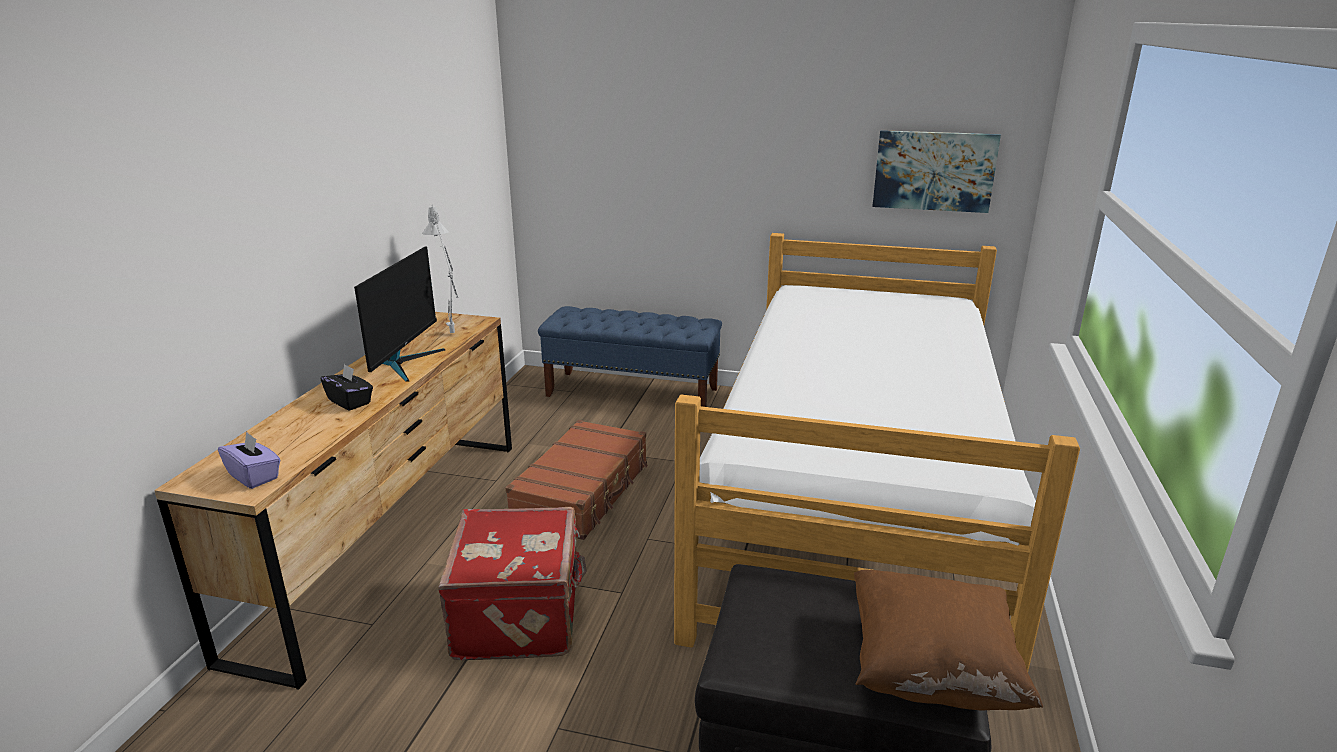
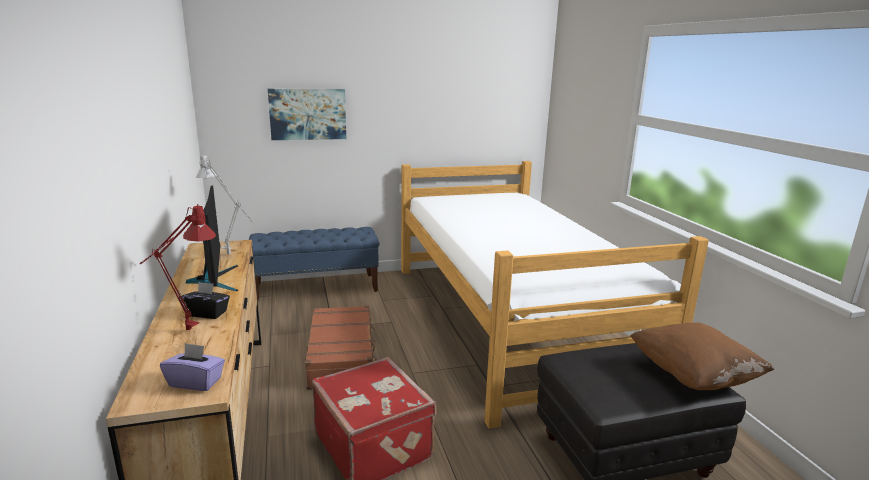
camera: 30 degrees left, 5 degrees down
(310, 415) = (183, 329): none -> red table lamp
(934, 171) = (493, 119): picture -> picture (308, 114)

